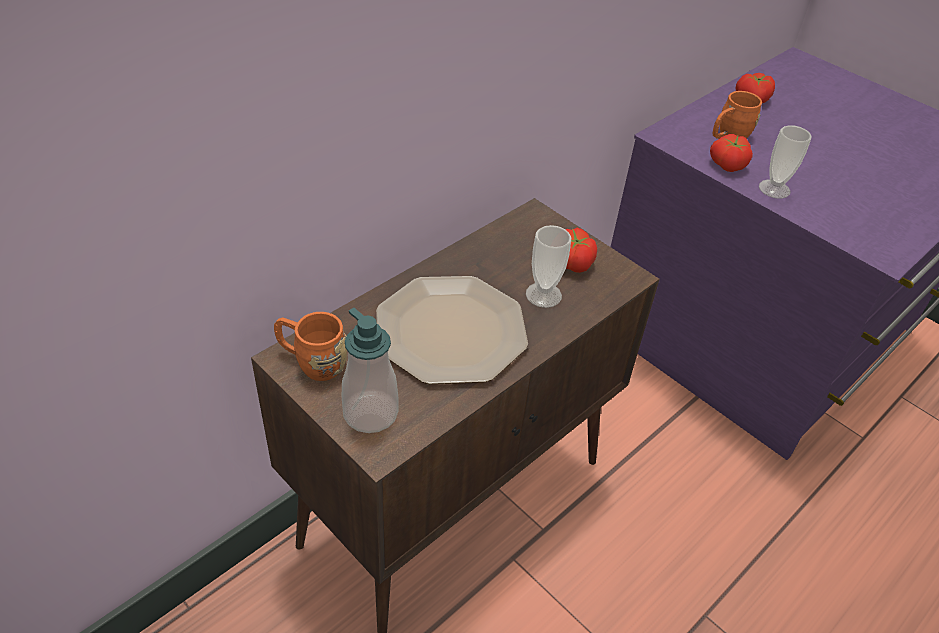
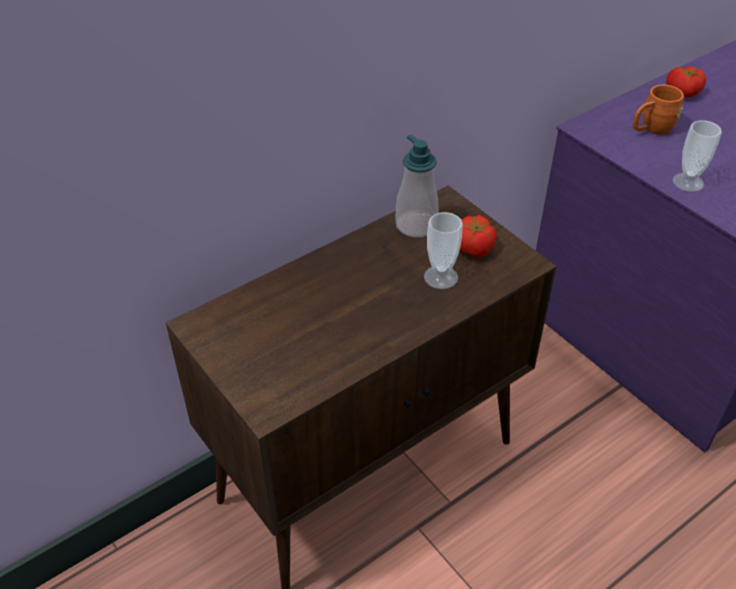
camera: 10 degrees right, 0 degrees up
(312, 362) = (218, 330): orange mug -> none
(370, 413) = (263, 377): soap dispenser -> soap dispenser (416, 225)
(449, 330) = (347, 306): plate -> none
(727, 164) = (644, 157): tomato -> none

